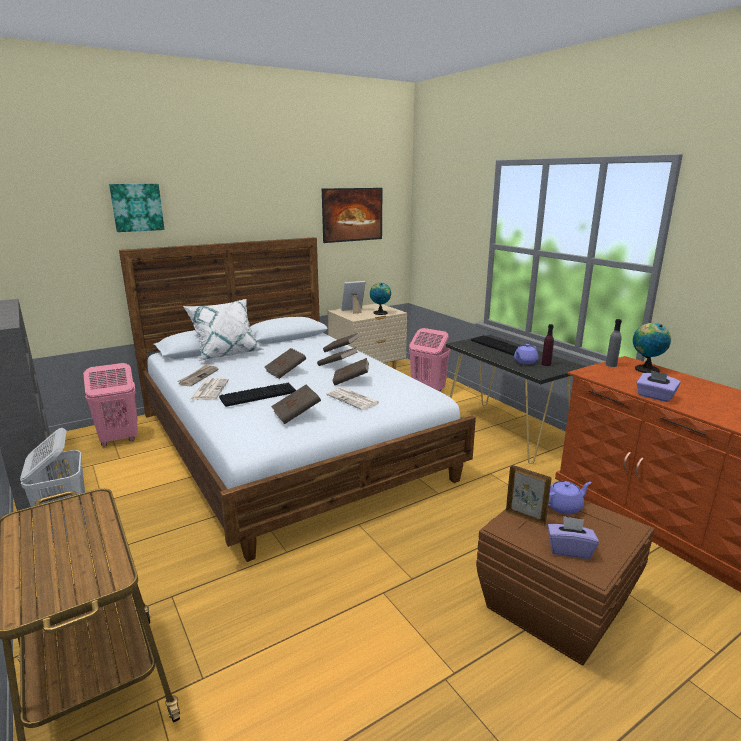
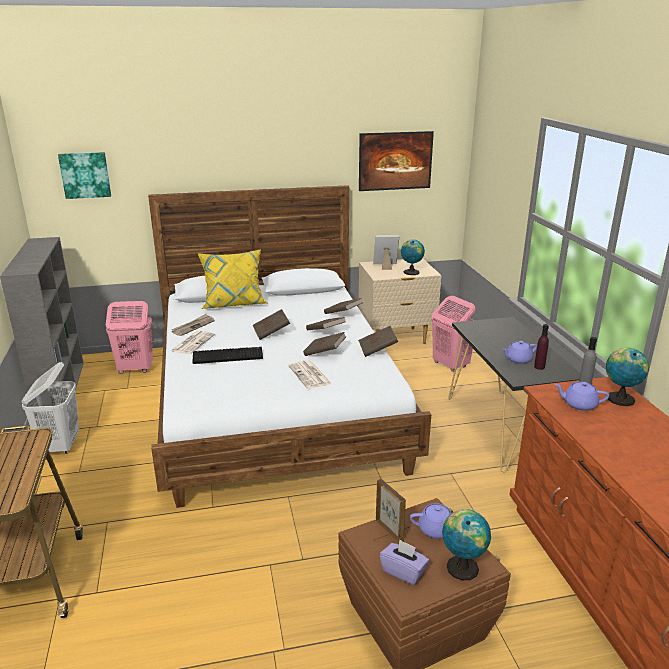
camera: 20 degrees right, 5 degrees up
(137, 207) = (167, 154): picture -> picture (85, 175)
(226, 354) = (234, 303): white pillow -> yellow pillow
(296, 414) = (245, 383): brown book -> brown book (377, 350)
(499, 346) = (507, 334): keyboard -> none
(613, 532) = (462, 566): none -> globe
(623, 377) = (579, 404): none -> purple teapot
(655, 396) = (587, 436): purple tissue box -> none

